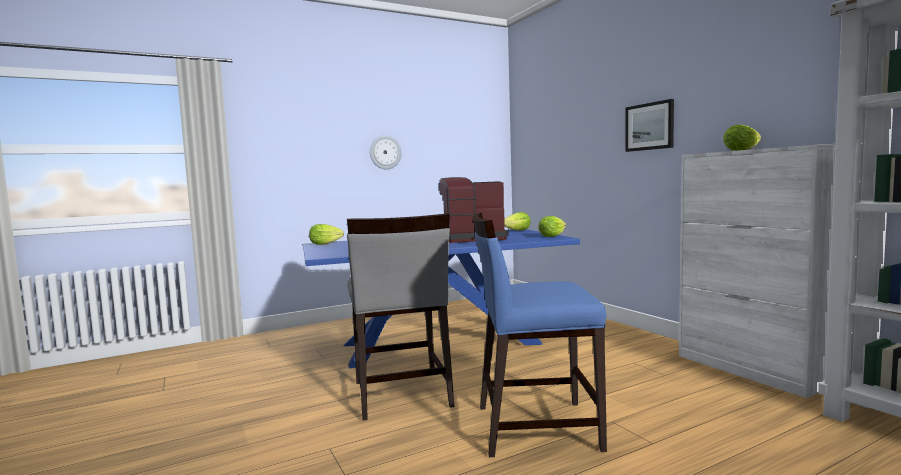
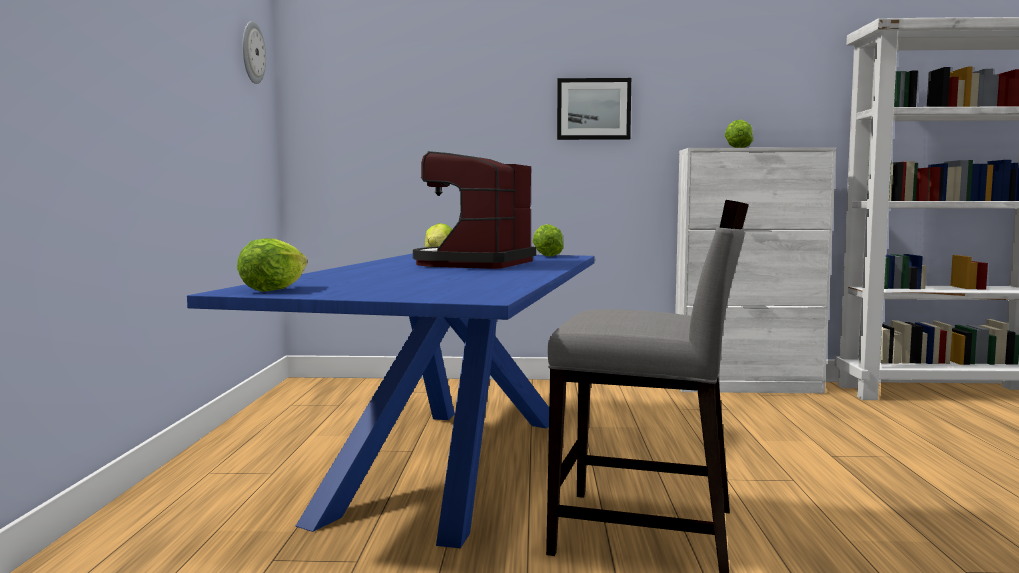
camera: 60 degrees left, 0 degrees up
(385, 152) = (160, 83): wall clock -> wall clock (252, 52)
(535, 427) = (826, 487): blue chair -> none

